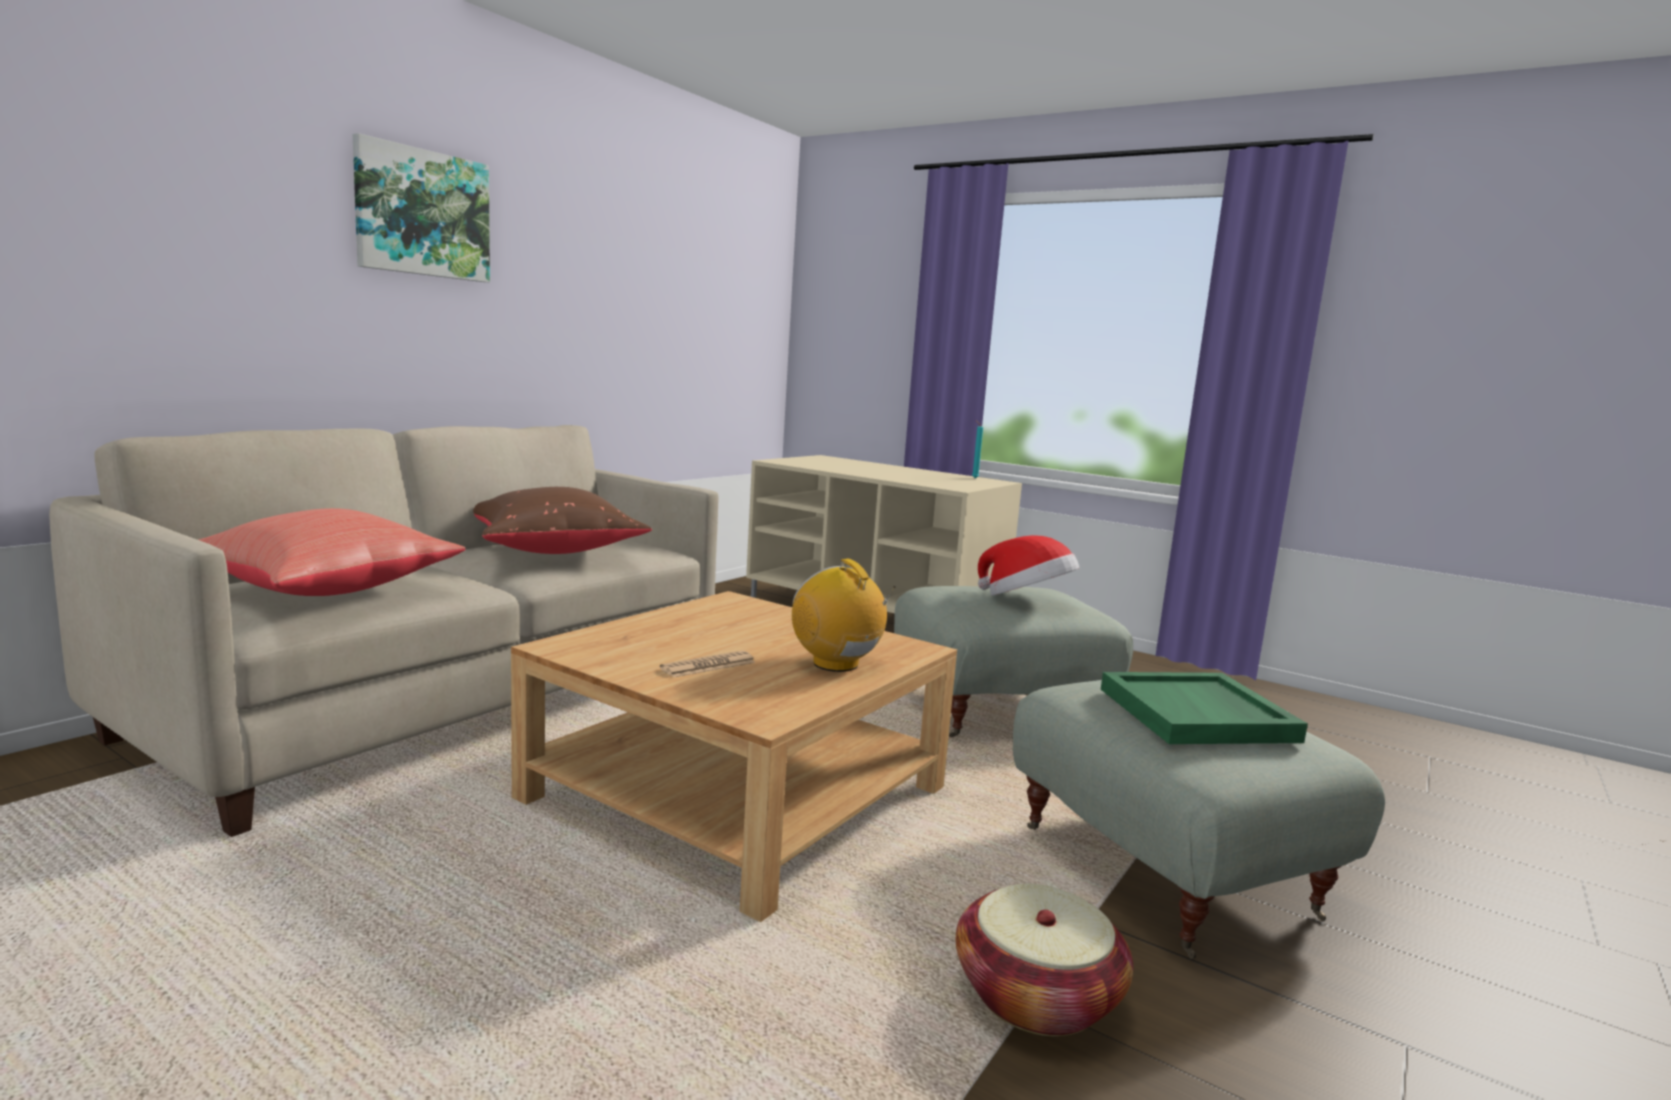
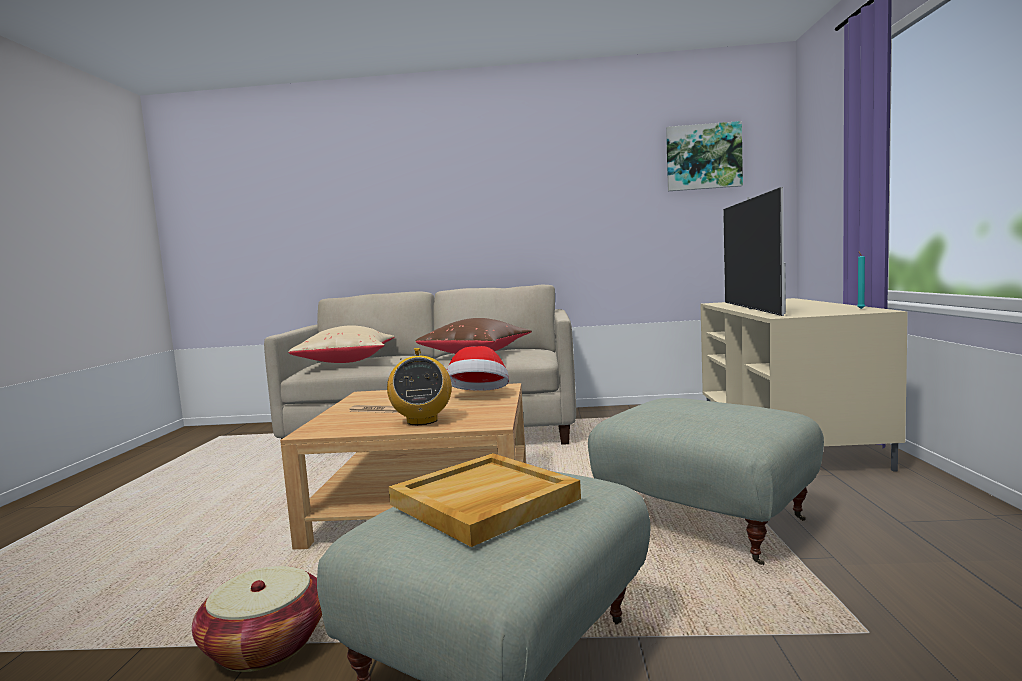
camera: 60 degrees right, 5 degrees down
(324, 589) = (347, 361): red pillow -> beige pillow
(422, 213) = (469, 181): picture -> picture (703, 157)
(836, 664) = (422, 421): radio -> radio turned 150 degrees clockwise
(871, 474) = (751, 309): none -> television
(1026, 600) = (702, 414): hat -> hat (479, 395)
(1198, 715) = (484, 502): green tray -> beige tray

